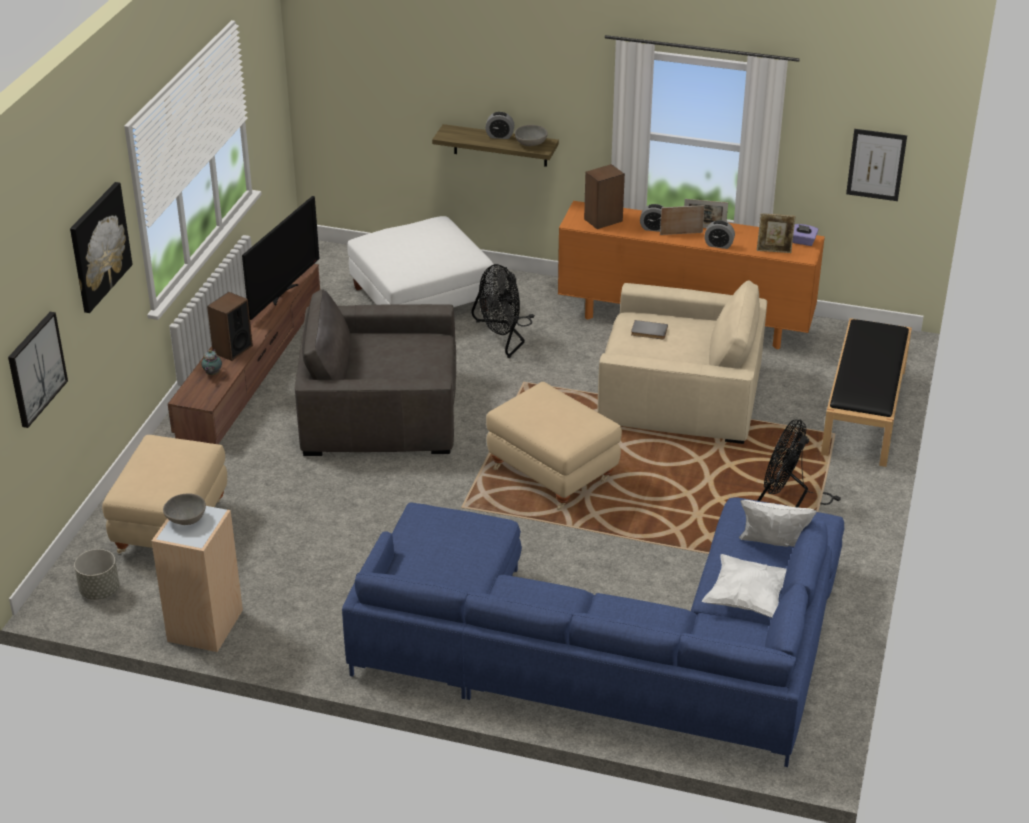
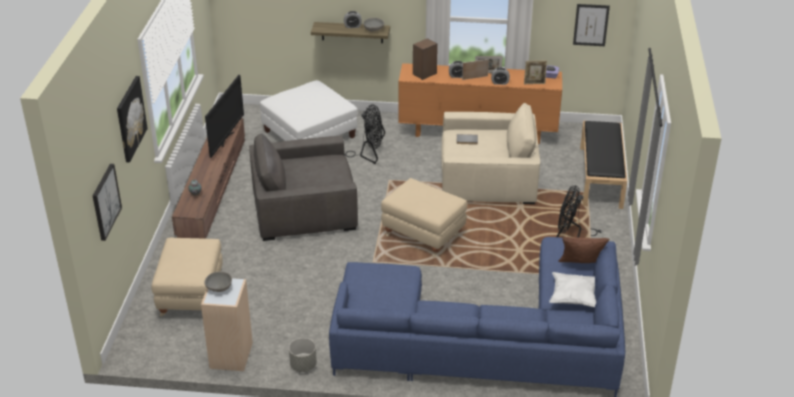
camera: 10 degrees left, 0 degrees up
(99, 591) = (155, 341): grey planter -> grey planter (303, 365)
(232, 349) = (203, 177): speaker -> none
(505, 334) = (368, 151): black fan -> black fan turned 135 degrees counterclockwise
(774, 551) = (581, 266): white pillow -> brown pillow

